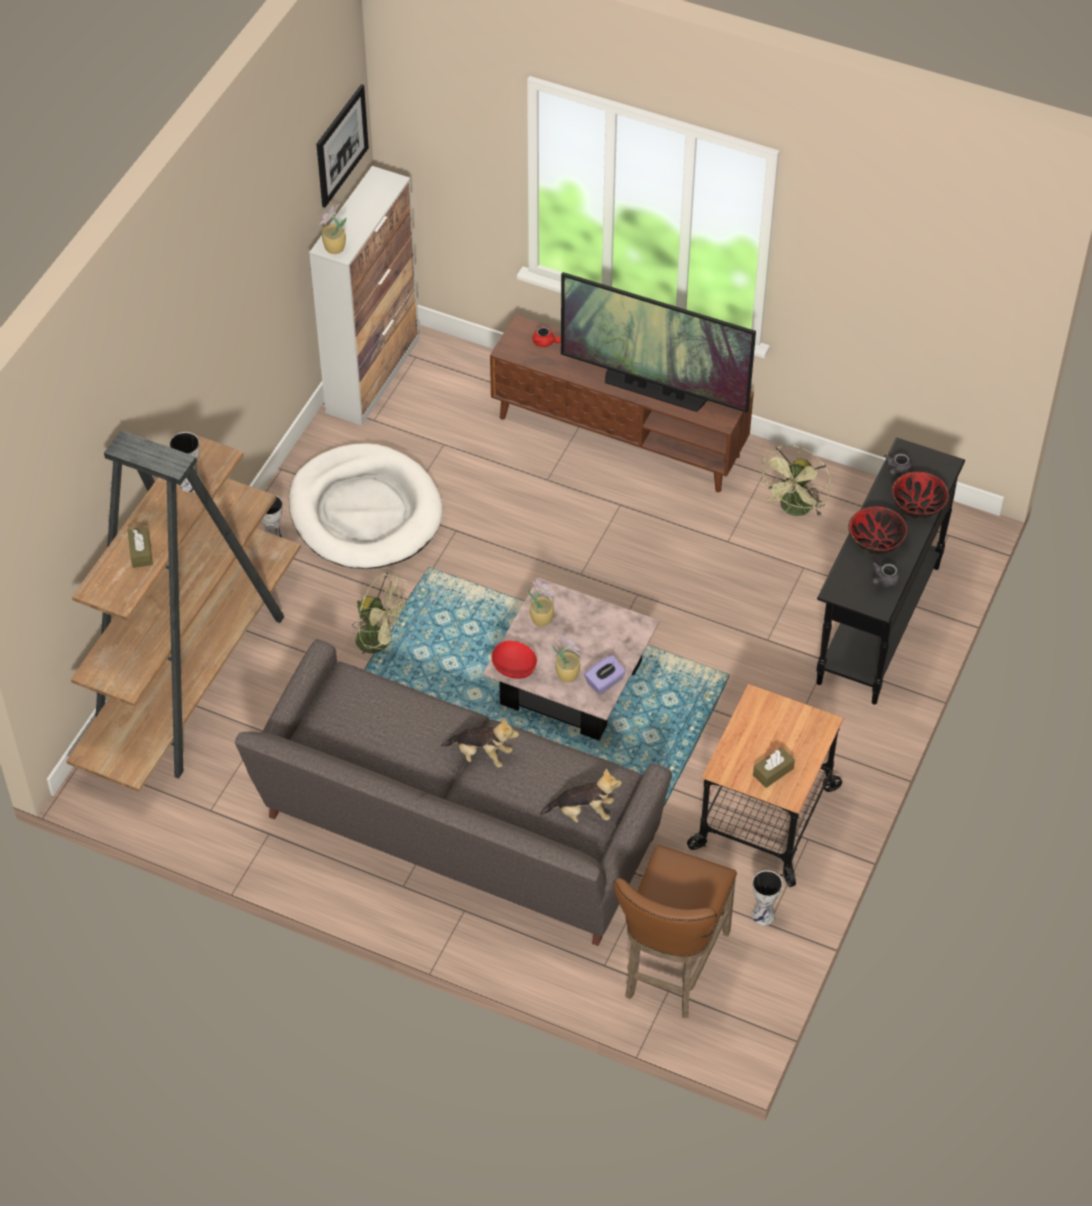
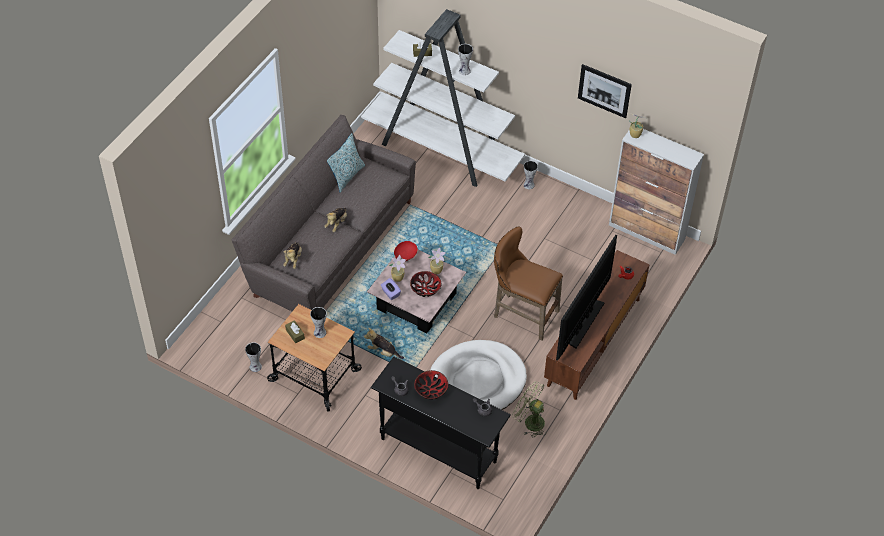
camera: 95 degrees right, 0 degrees up
(192, 676) = (442, 151): brown bookcase -> white bookcase
(341, 145) = (688, 118): picture -> picture (604, 90)
(356, 752) = (347, 176): none -> pillow
(365, 512) = (544, 223): white dog bed -> white dog bed (477, 381)
(381, 642) = (454, 224): green fan -> none
(671, 968) = (233, 324): brown stool -> brown stool (522, 314)
(692, 721) = (383, 352): none -> plush toy
(762, 733) = (320, 332): none -> vase
(917, 504) = (455, 415): bowl -> bowl (425, 288)

